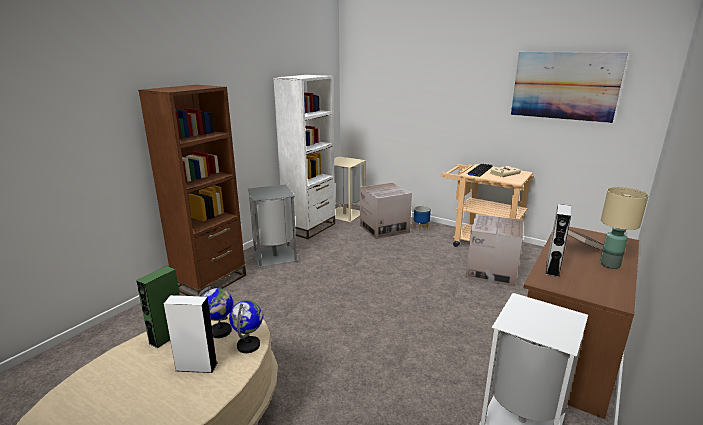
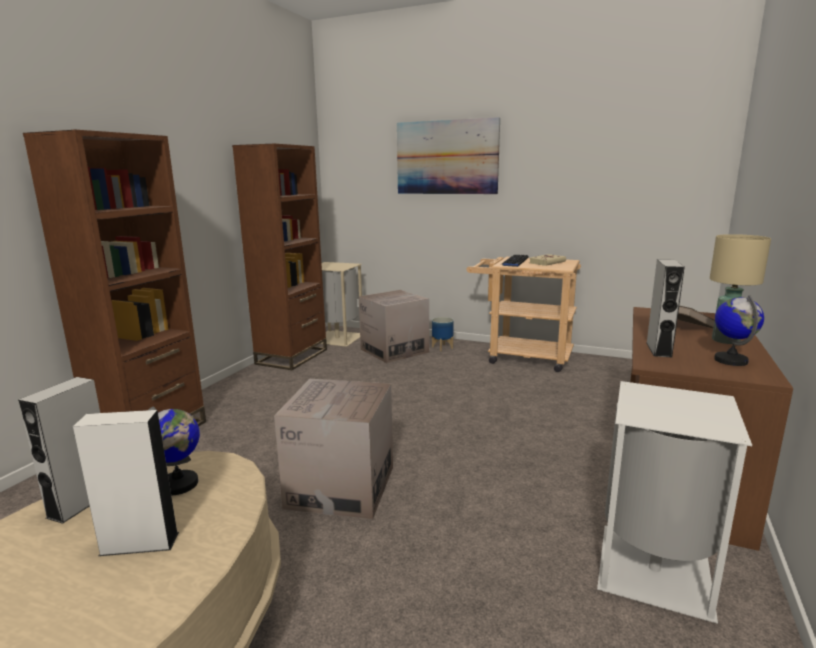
camera: 10 degrees left, 5 degrees down
(167, 336) = (82, 502): green speaker -> grey speaker
(249, 345) = (232, 500): globe -> globe (731, 360)
(275, 255) = (247, 393): grey trash can -> none
(309, 227) = (292, 357): white bookcase -> brown bookcase
(491, 271) = (546, 387): cardboard box -> cardboard box (341, 487)
(564, 86) = (610, 148): picture -> picture (447, 157)

